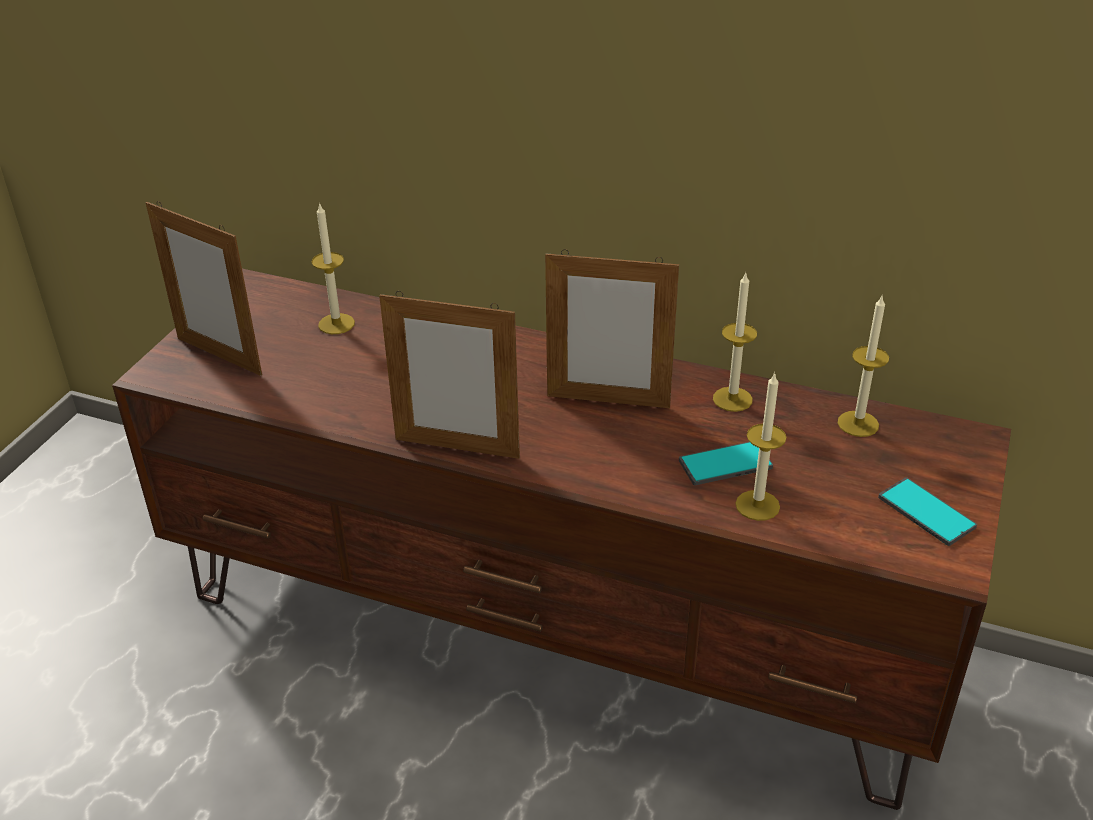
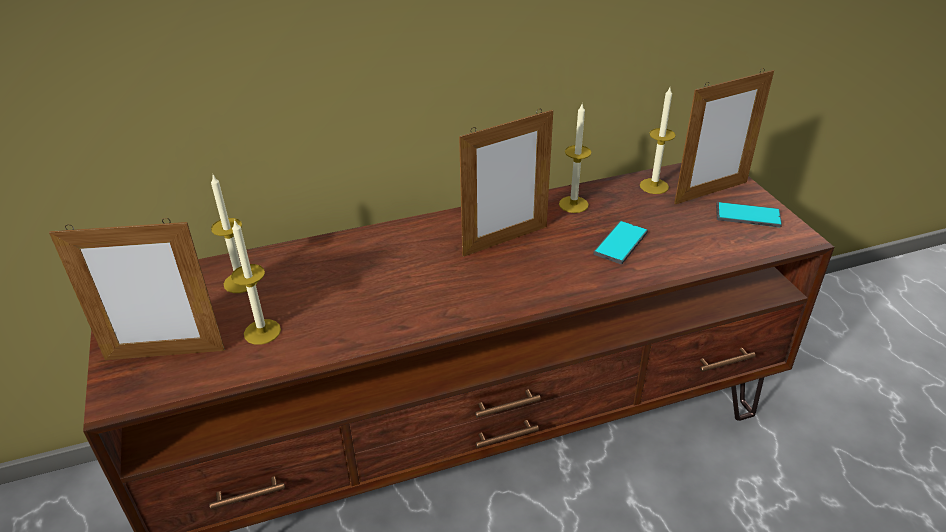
camera: 40 degrees left, 0 degrees up
(457, 448) = (449, 321): picture frame -> picture frame (711, 192)
(757, 505) = (668, 257): candle -> candle (262, 332)

